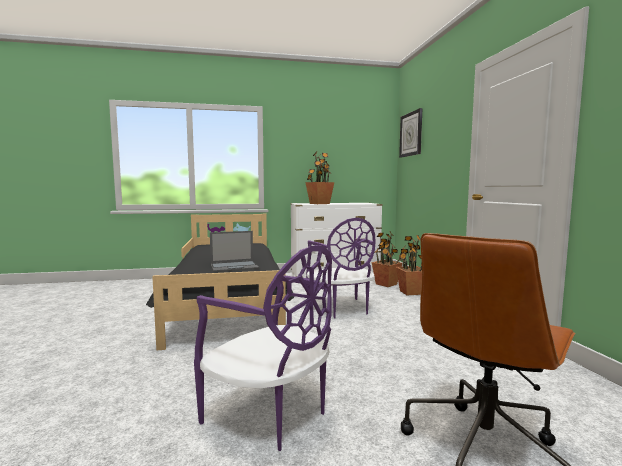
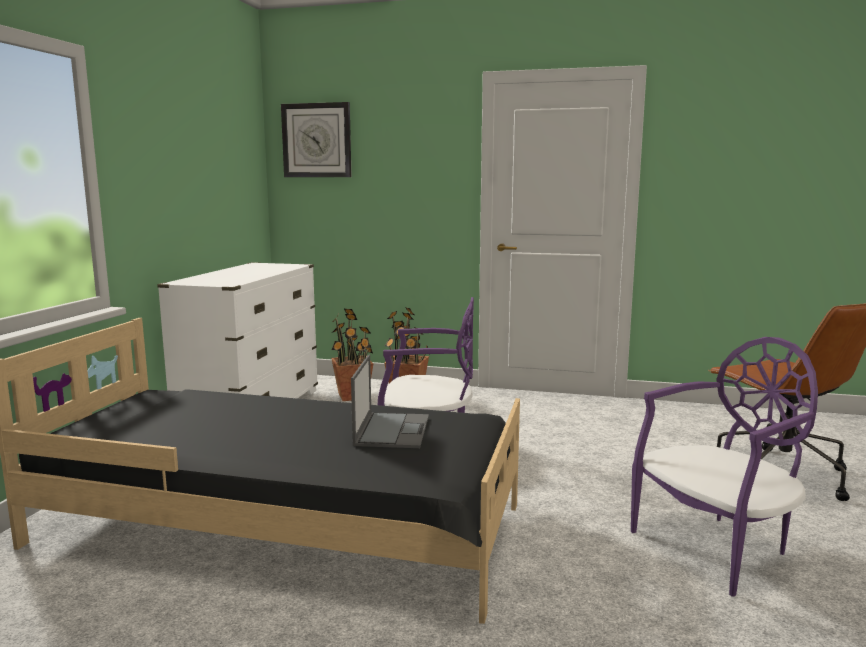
camera: 65 degrees left, 5 degrees up
(319, 203) = (238, 278): potted plant -> none

